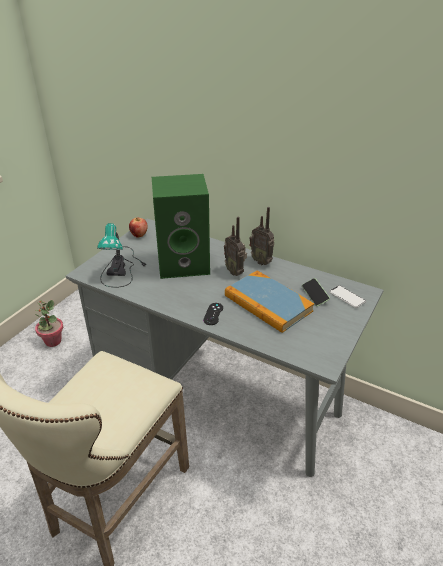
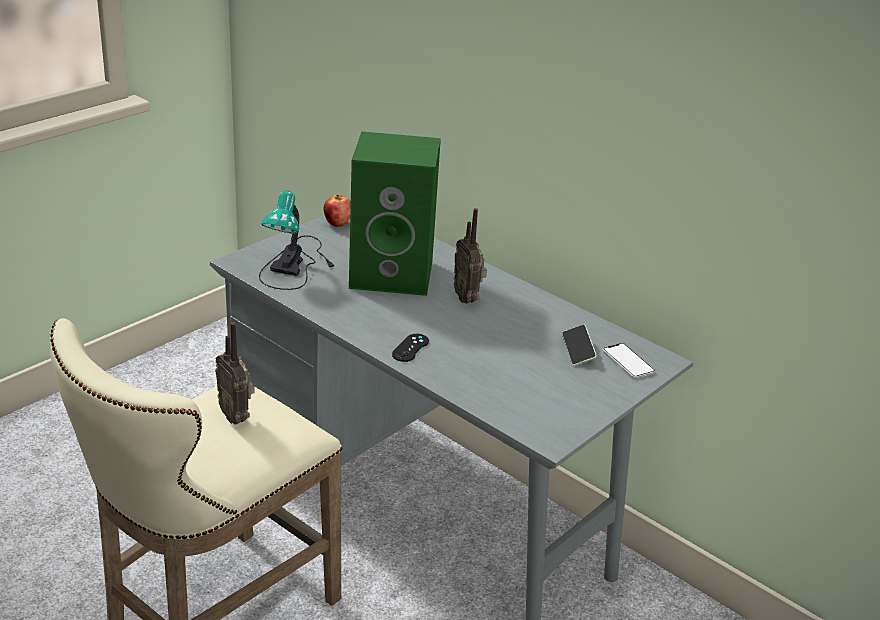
camera: 10 degrees right, 5 degrees down
(53, 341) = (177, 382): potted plant -> none
(261, 261) = (515, 291): radio -> radio (236, 416)
(268, 303) = (499, 349): book -> none

